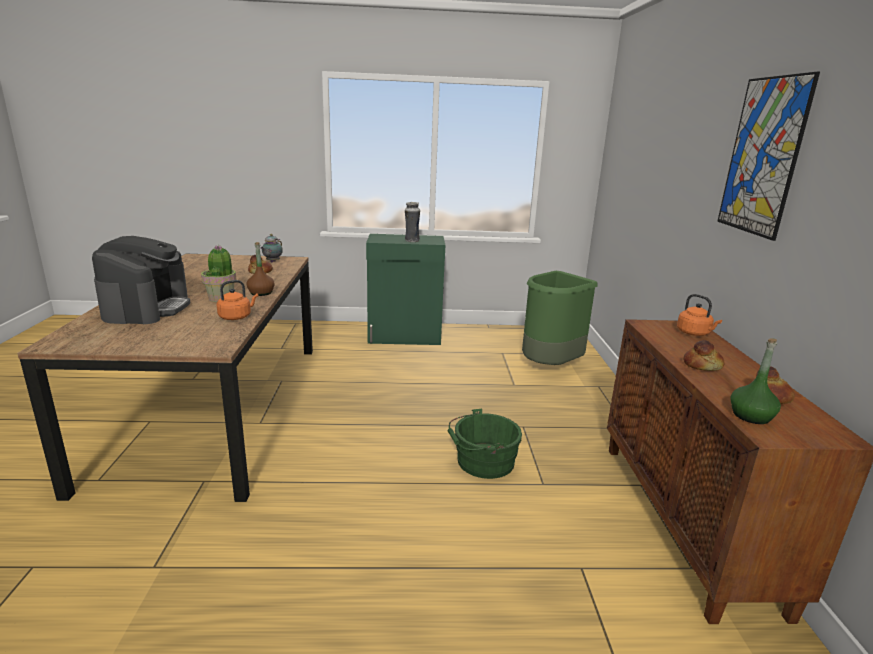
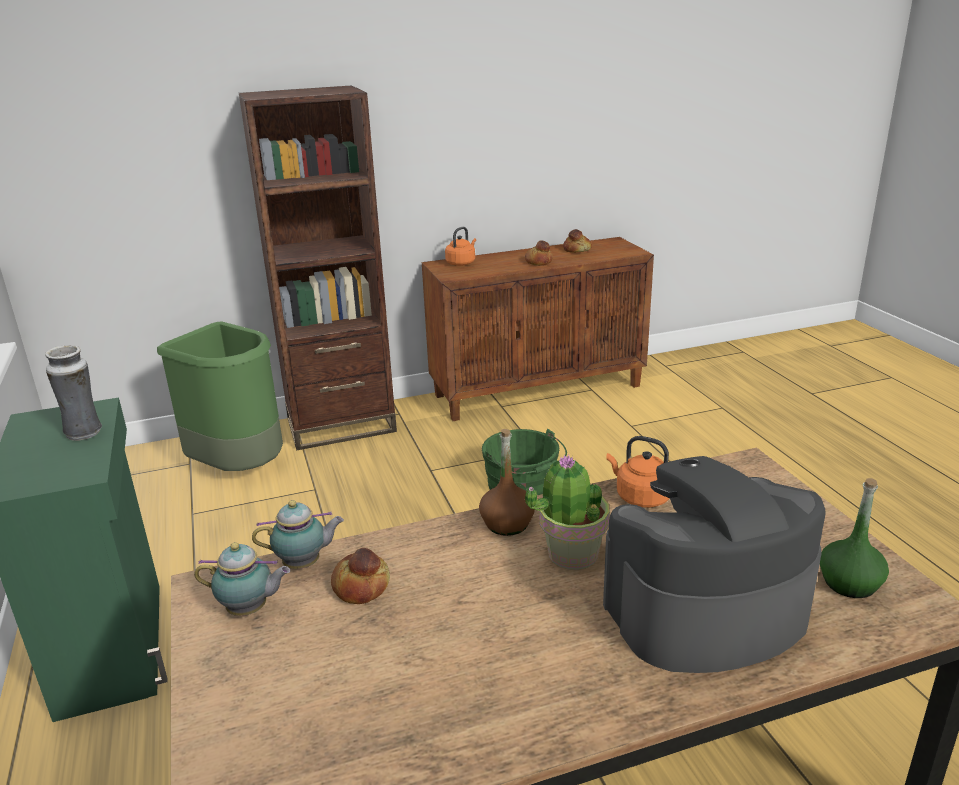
camera: 105 degrees left, 5 degrees up
(286, 268) = (304, 564): none -> teapot
(606, 402) = (341, 425): none -> brown bookcase
(750, 416) = (613, 254): green bottle -> green bottle (850, 583)
(763, 156) = (446, 94): picture -> none

